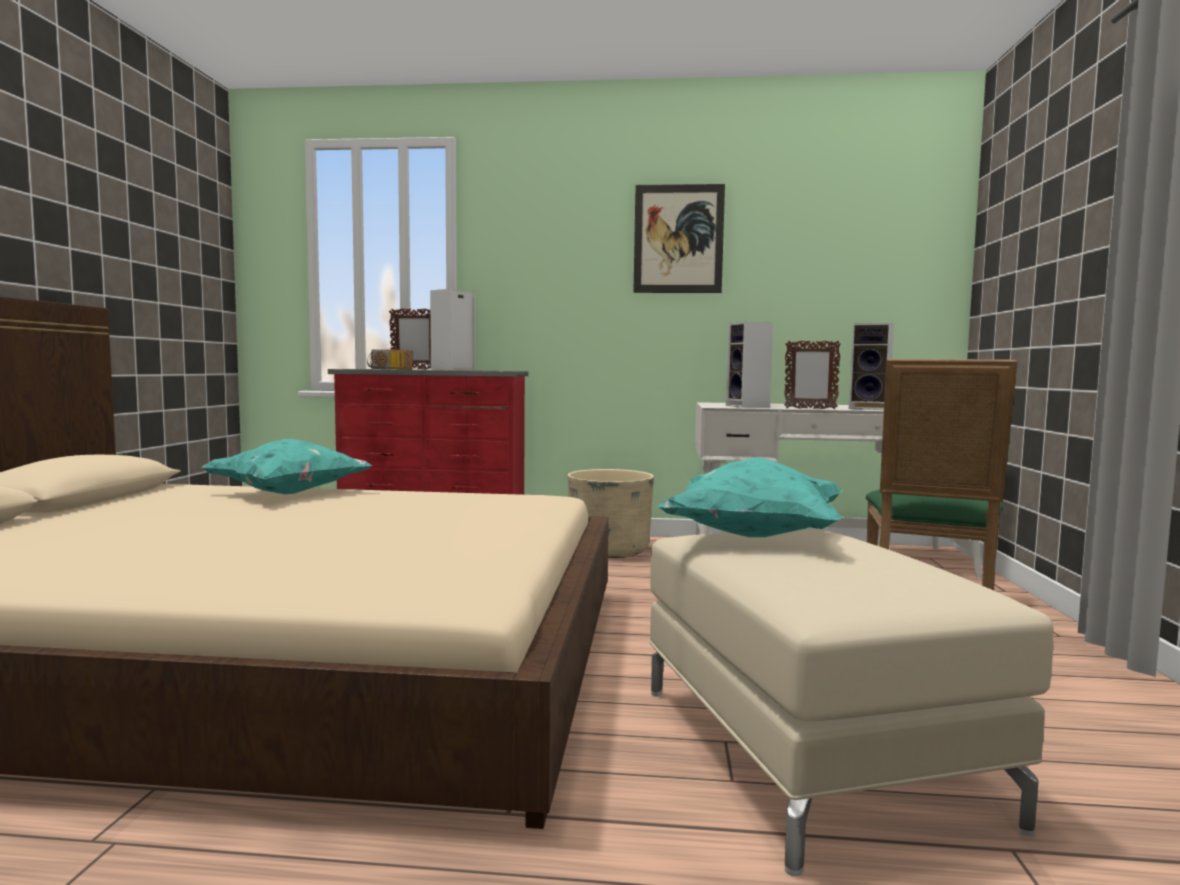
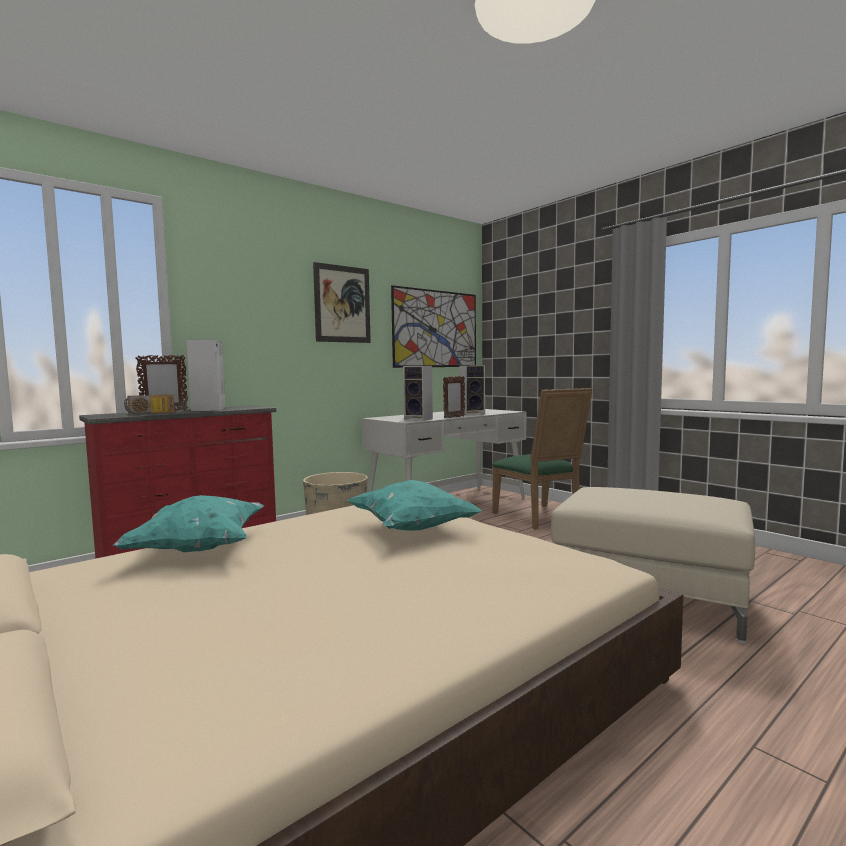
camera: 45 degrees left, 0 degrees up
(754, 537) = (598, 497): turquoise pillow -> turquoise pillow (413, 529)
(856, 267) = (436, 329): none -> picture

